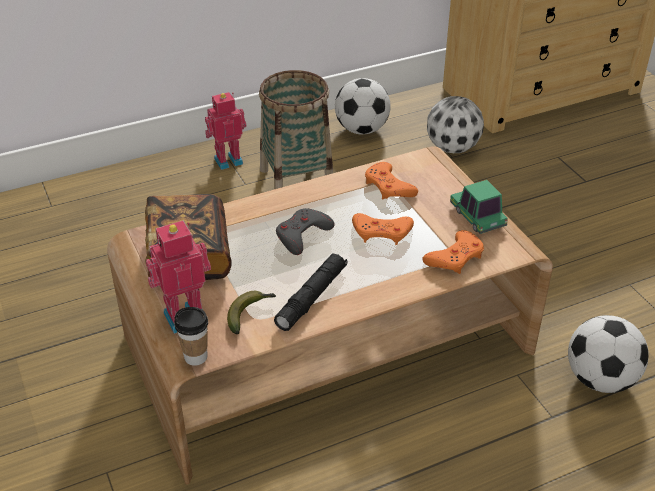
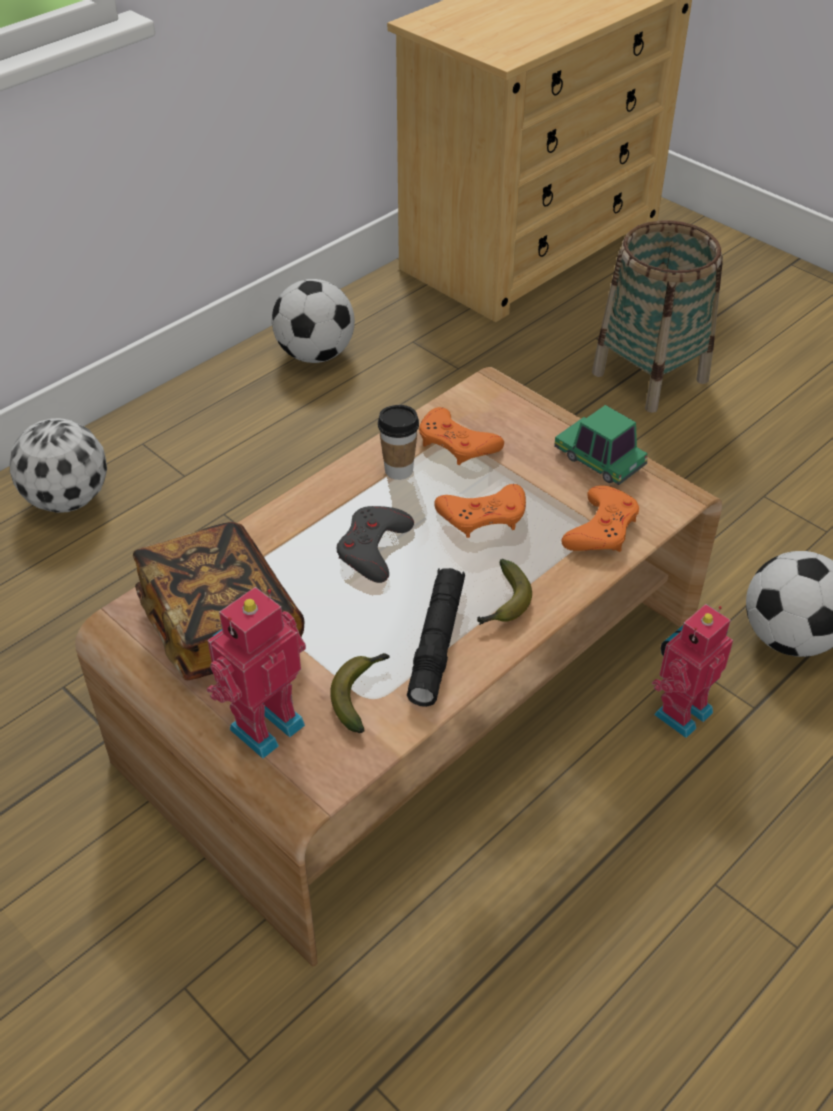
camera: 20 degrees left, 5 degrees up
(196, 357) = (316, 787): cup -> cup (399, 470)
(227, 160) = (140, 444): toy robot -> toy robot (680, 711)
(296, 179) = (257, 451): basket -> basket (650, 376)
(366, 285) = (503, 603): none -> banana
(451, 148) = (451, 355): football -> football (66, 500)

